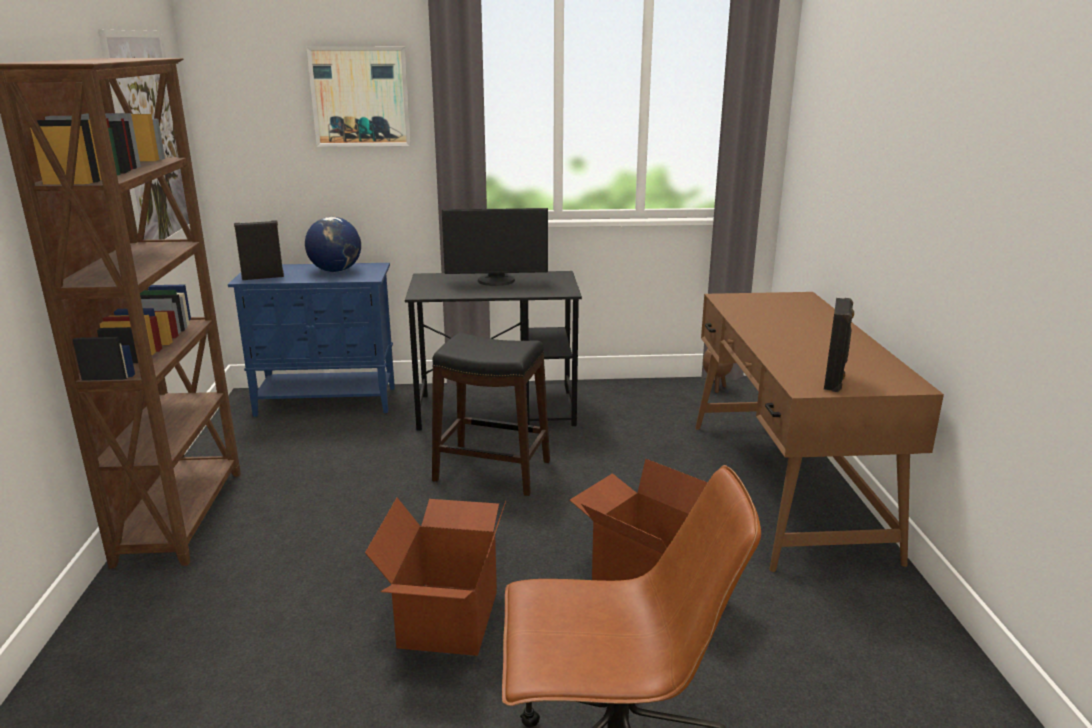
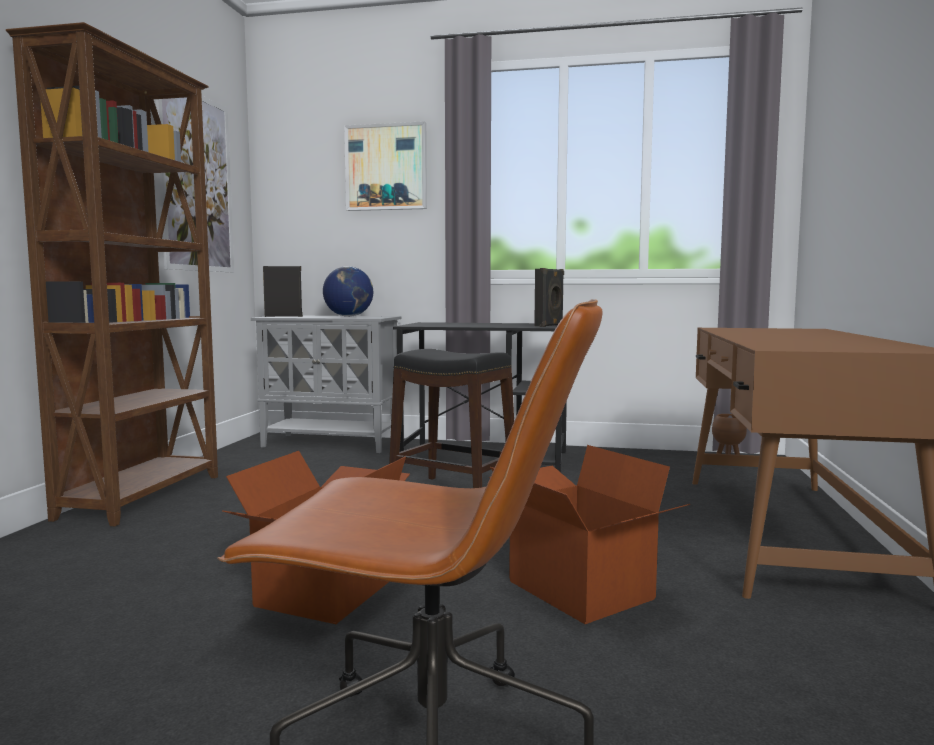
camera: 15 degrees right, 15 degrees down
(328, 401) = (332, 443): blue cabinet -> grey cabinet
(496, 281) = (489, 324): monitor -> none
(834, 381) = (819, 347): black speaker -> black speaker (550, 326)

